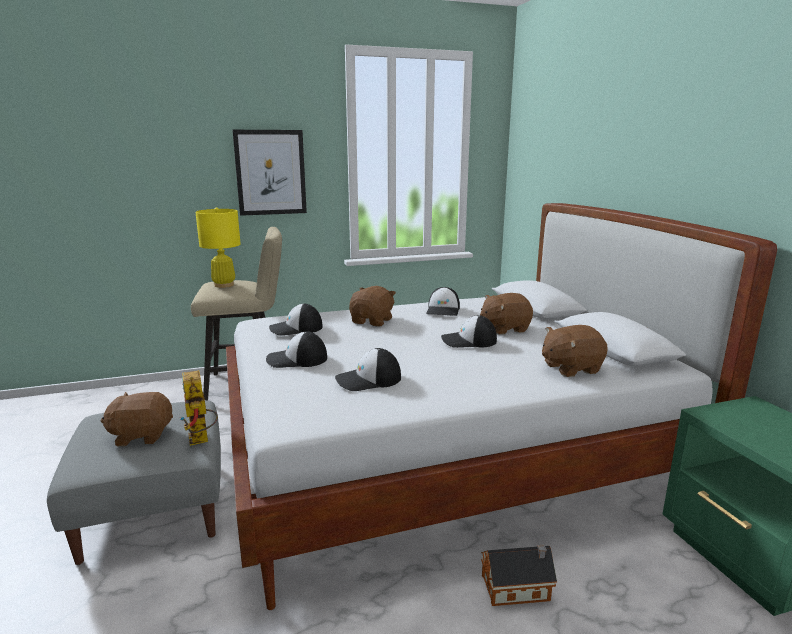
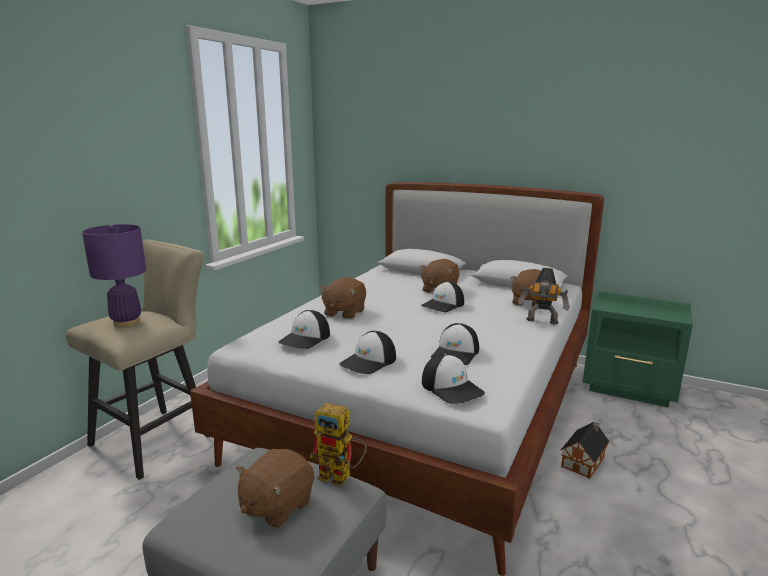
camera: 45 degrees left, 0 degrees up
(224, 285) = (126, 322): yellow table lamp -> purple table lamp
(270, 172) = (128, 174): picture -> none
(372, 321) = (344, 313): brown plush toy -> brown plush toy turned 135 degrees counterclockwise
(443, 310) = (371, 289): cap -> cap (452, 388)
(531, 389) = (542, 322): none -> toy robot

